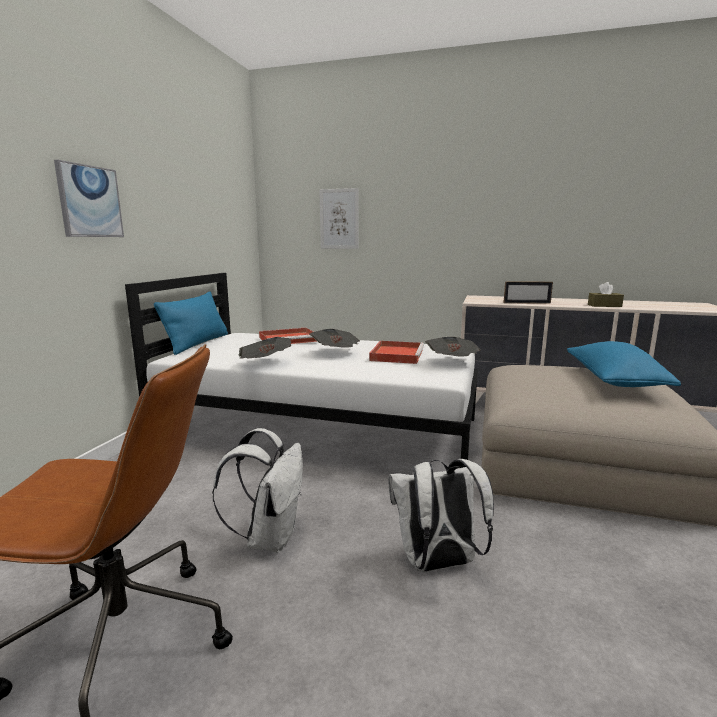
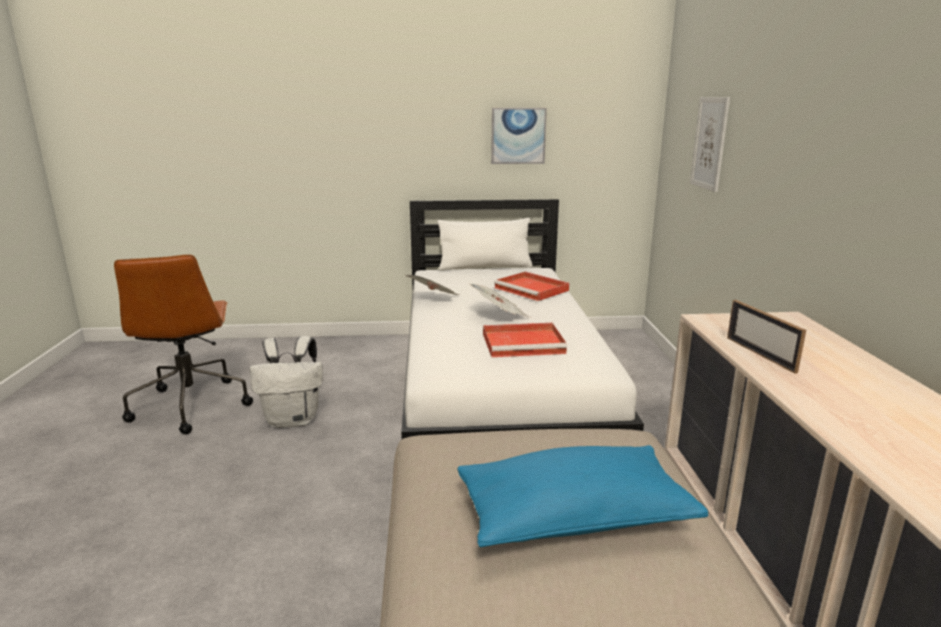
camera: 70 degrees right, 5 degrees up
(90, 201) = (390, 132): picture -> picture (518, 136)
(197, 343) = (485, 267): blue pillow -> white pillow
(437, 564) = (268, 500): white backpack -> none
(452, 362) = (514, 374): newspaper -> none
(604, 305) = (854, 426): brown tissue box -> none

